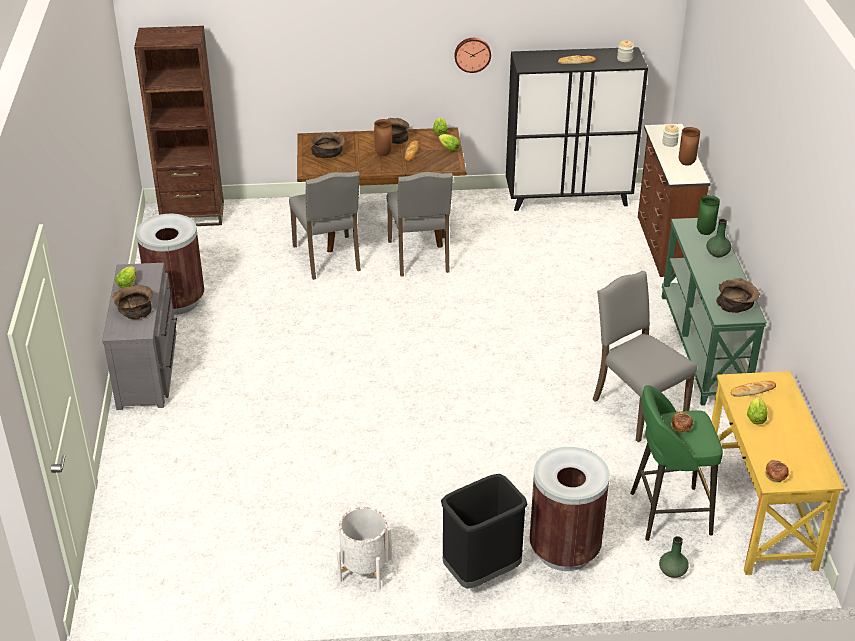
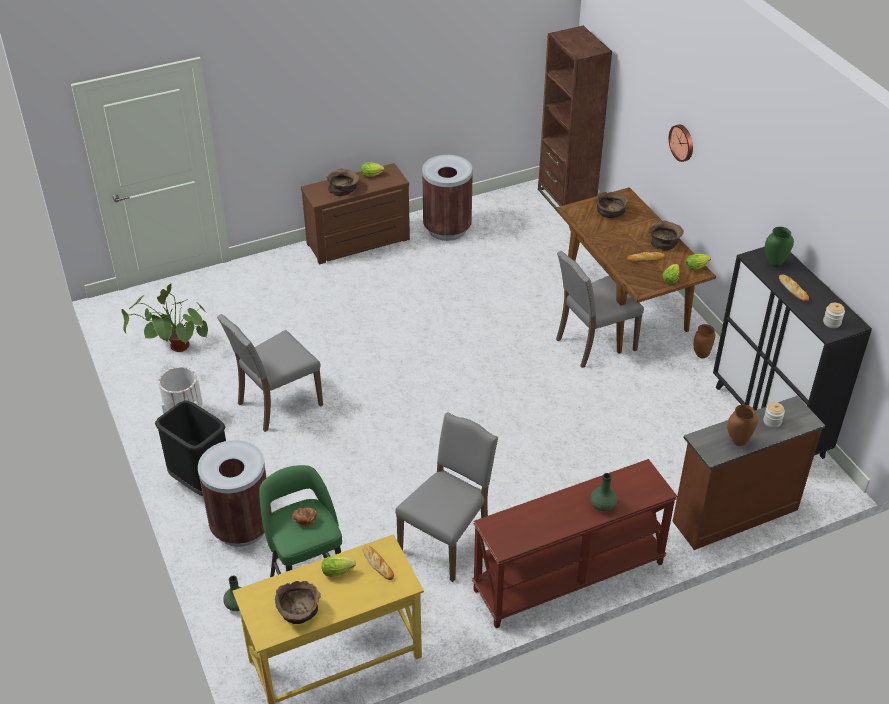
camera: 70 degrees right, 5 degrees up
(149, 368) = (359, 243): grey dresser -> brown dresser
(241, 562) = (173, 352): none -> potted plant
(329, 258) = (554, 290): grey chair -> grey chair (277, 403)
(383, 154) = (630, 243): brown vase -> brown vase (700, 355)
(472, 54) = (756, 220): wall clock -> wall clock (682, 142)
(704, 347) = (569, 578): green console table -> brown console table
(705, 232) = (638, 490): green vase -> green vase (774, 264)
(736, 303) = (519, 533): brown bowl -> brown bowl (298, 610)
(775, 476) = (257, 597): bread -> none

